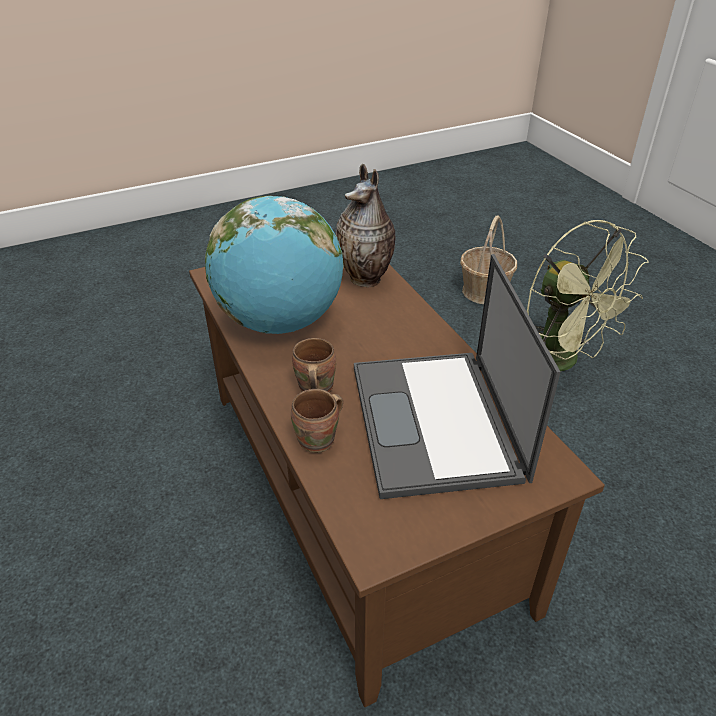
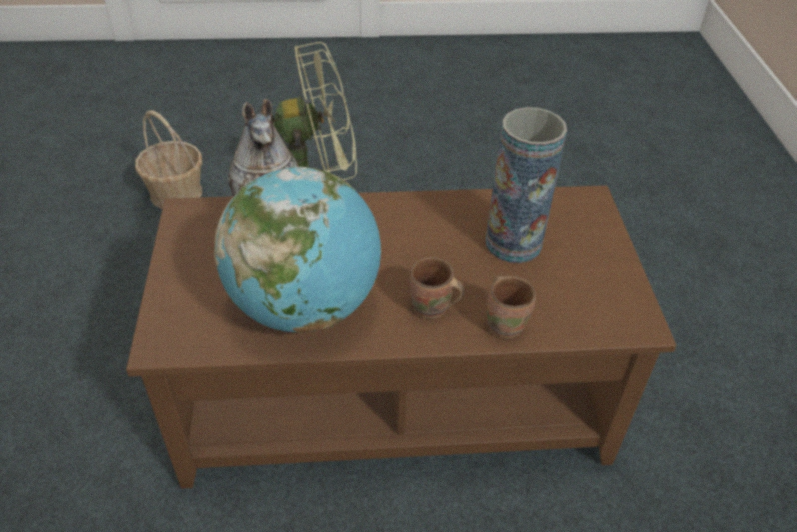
camera: 70 degrees left, 5 degrees up
(437, 423) = (513, 243): laptop -> vase

